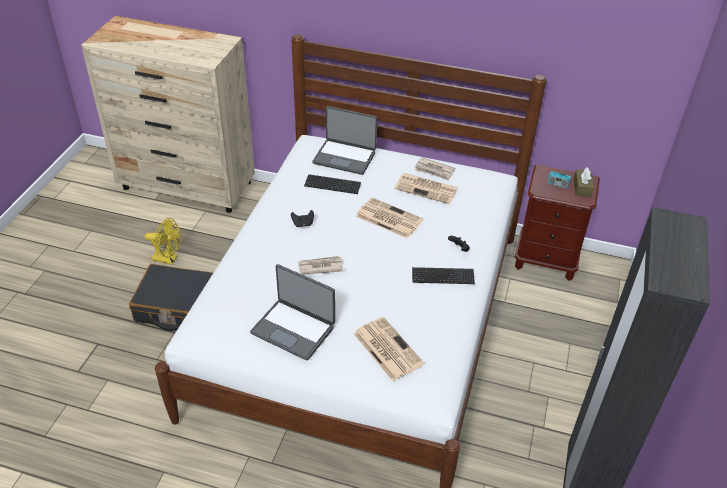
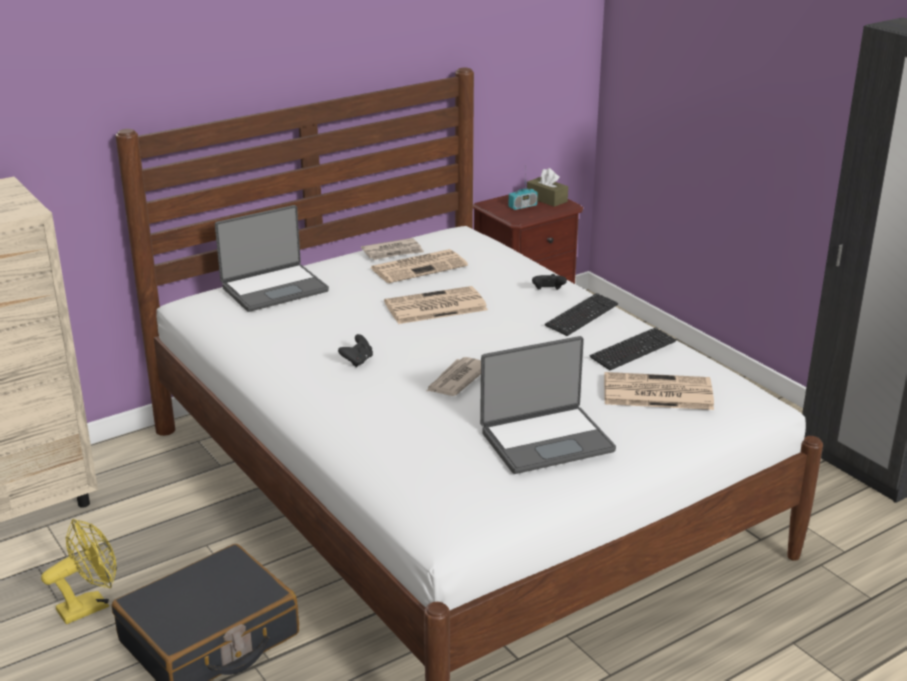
camera: 50 degrees left, 15 degrees down
(332, 185) = (315, 315): keyboard -> keyboard (633, 351)

